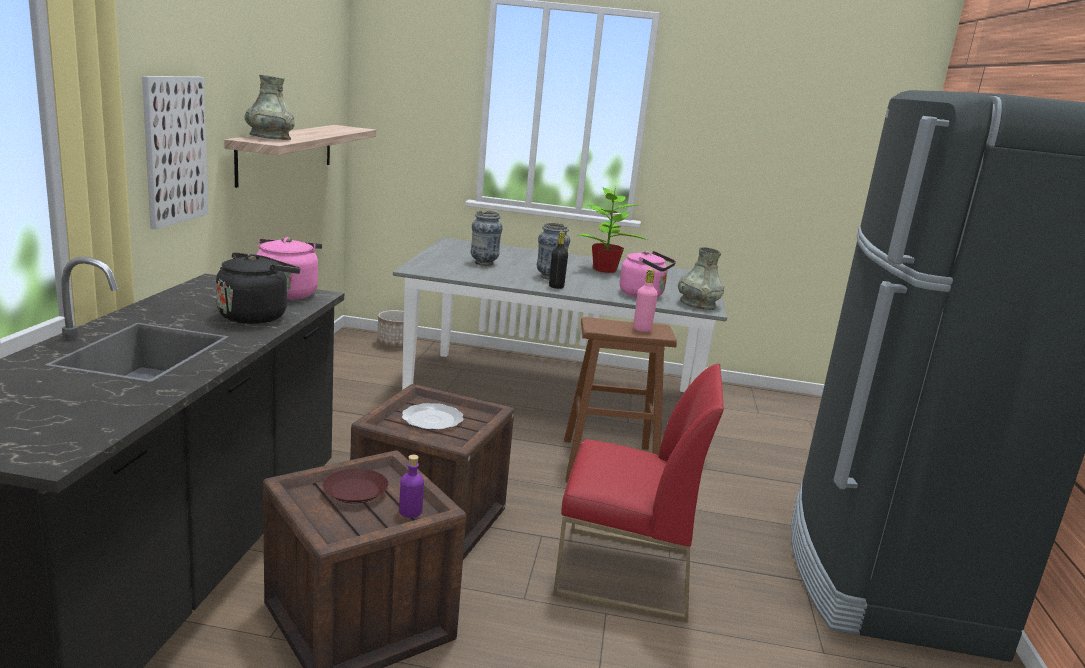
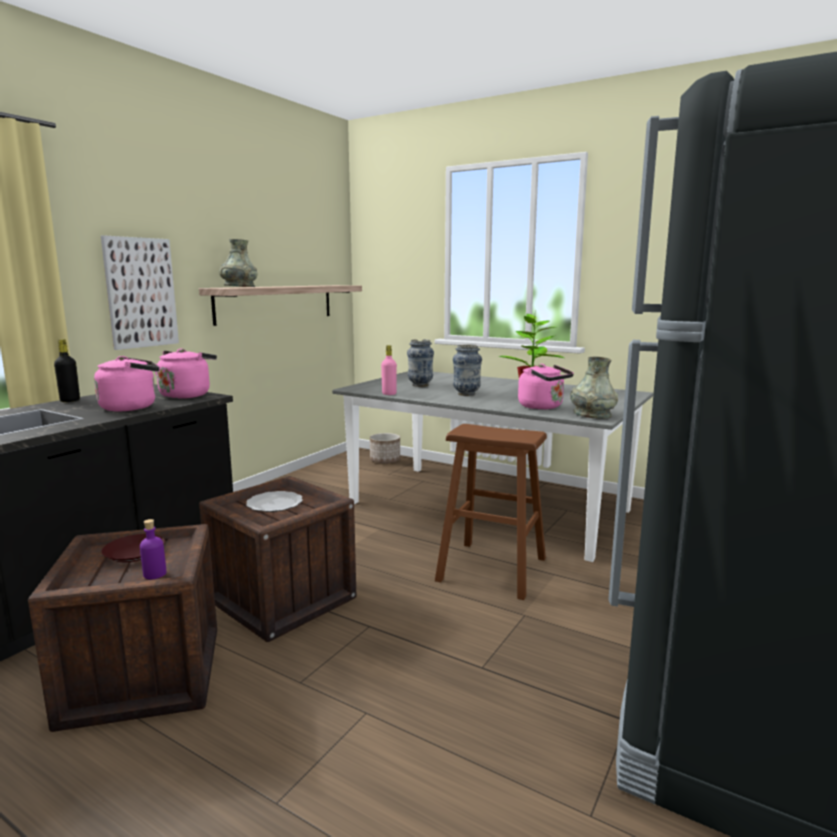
camera: 25 degrees right, 5 degrees down
(256, 316) = (132, 407): black kettle -> pink kettle
(556, 287) = (461, 400): black bottle -> black bottle (70, 400)
(623, 573) = (419, 675): red chair -> none
(642, 329) = (509, 434): pink bottle -> pink bottle (389, 394)

